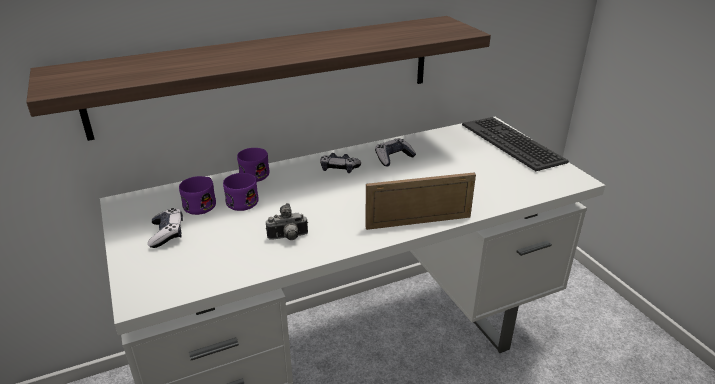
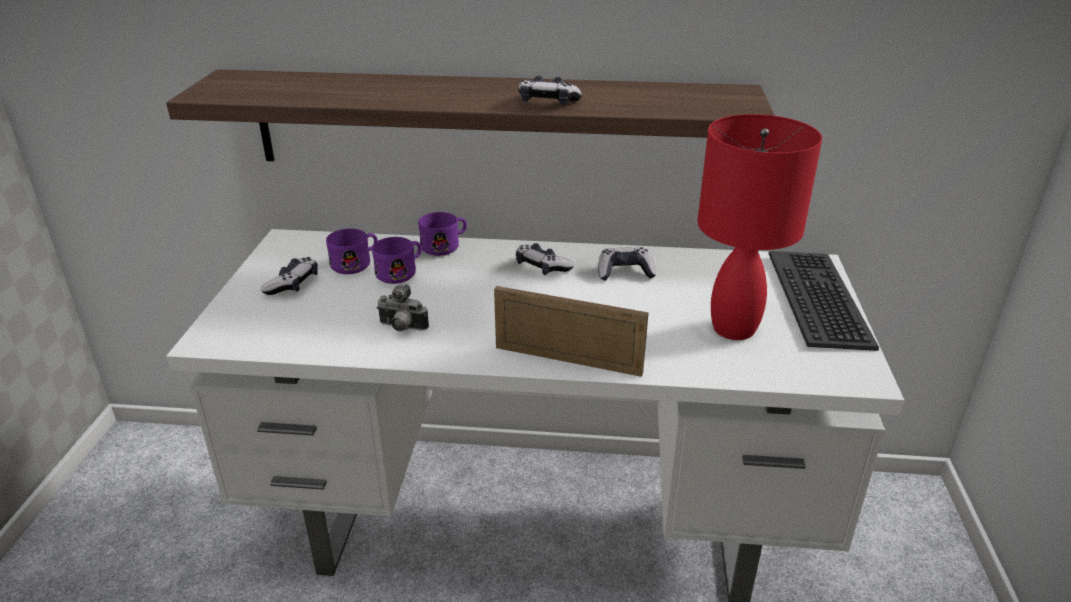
camera: 30 degrees right, 0 degrees up
(342, 47) = (548, 102): none -> game controller
(489, 173) = (735, 329): none -> red table lamp

